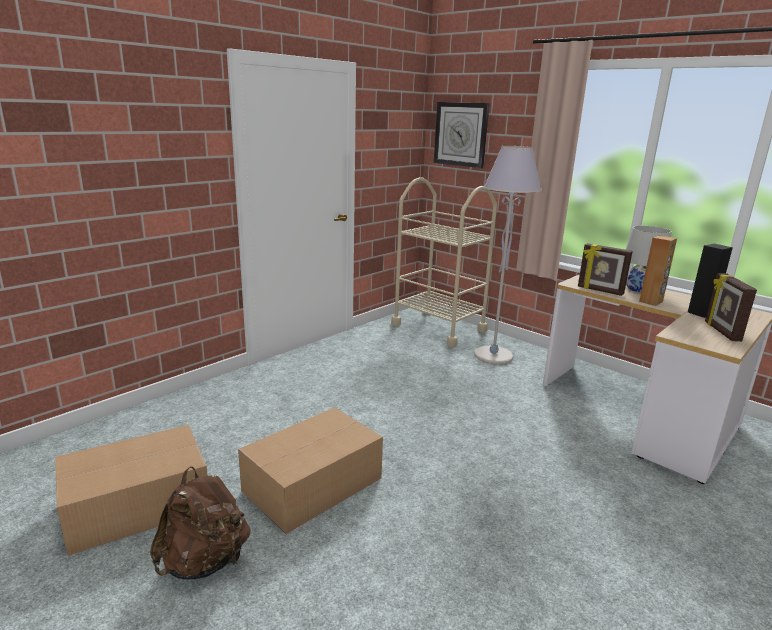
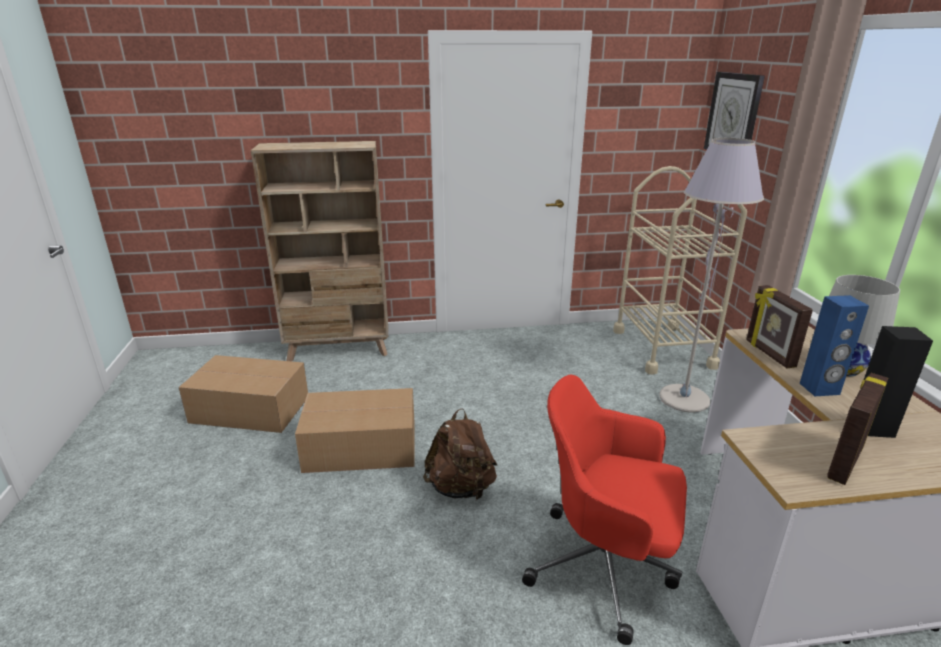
camera: 40 degrees right, 5 degrees up
(165, 411) = (339, 349): none -> beige bookcase
(205, 562) = (238, 465): brown backpack -> brown backpack (461, 488)
(588, 478) = (605, 567): none -> red office chair
(651, 302) = (819, 389): brown speaker -> blue speaker

